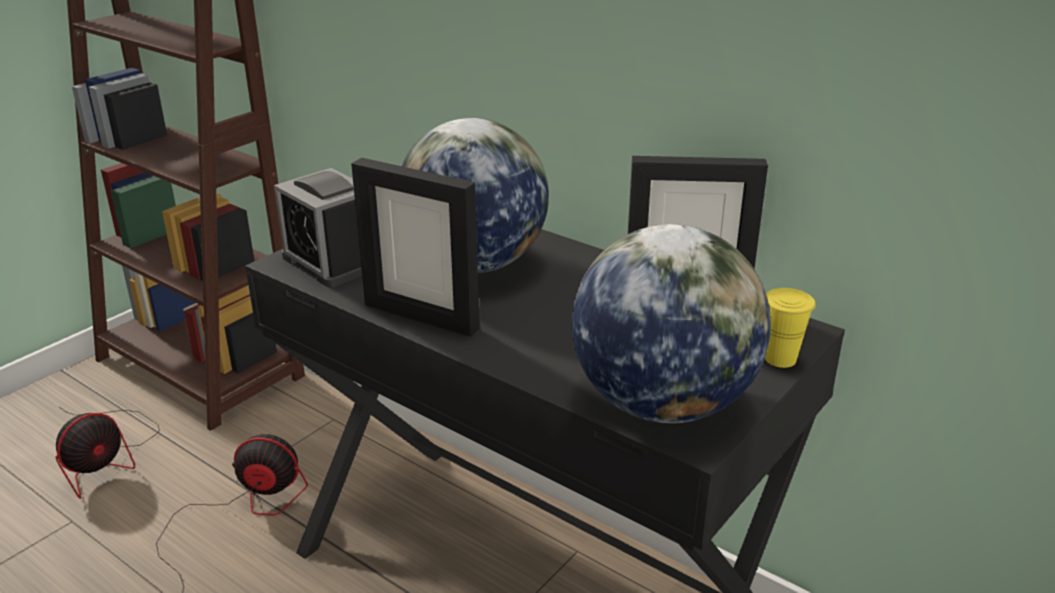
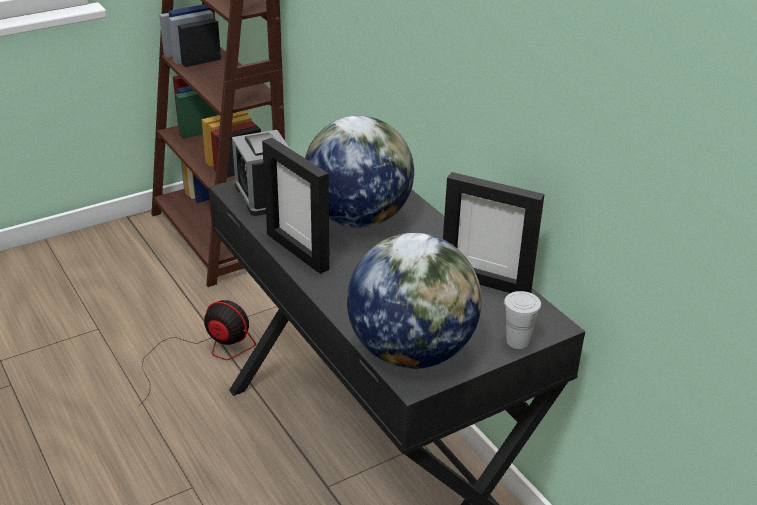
camera: 20 degrees right, 5 degrees up
(106, 456) = (133, 289): fan -> none
(780, 359) = (517, 341): yellow cup -> white cup

